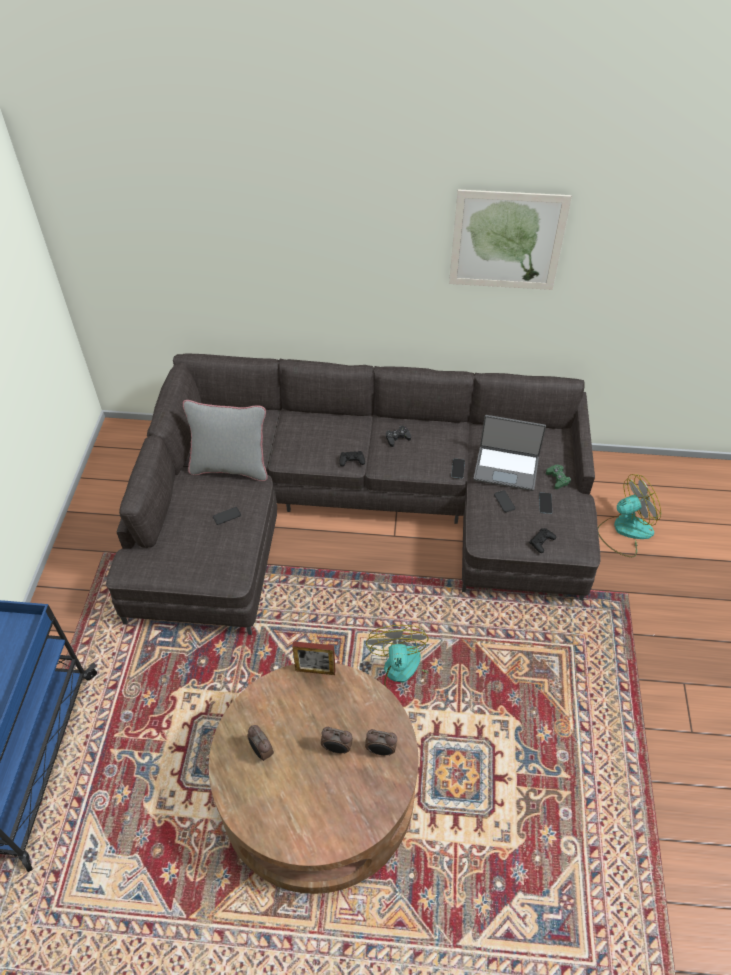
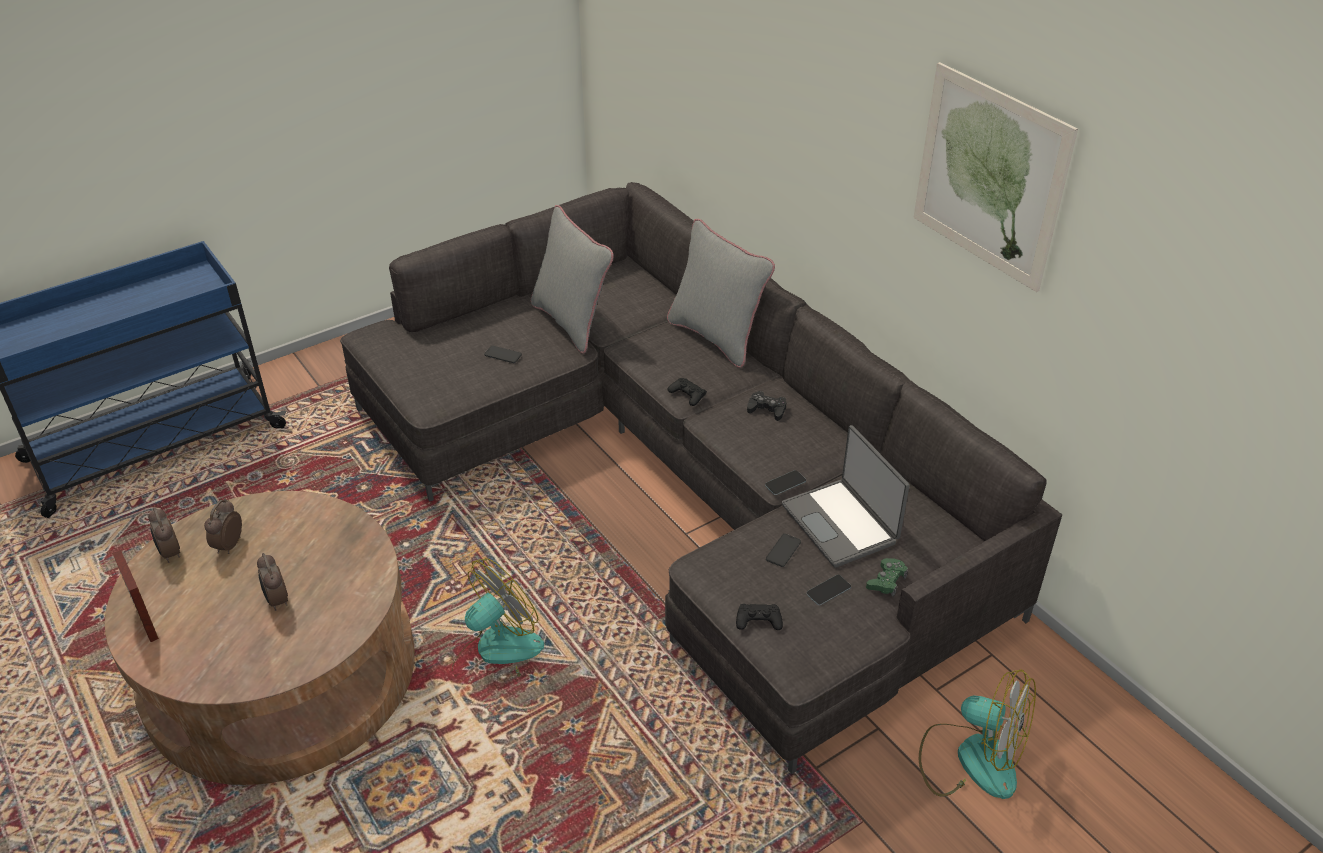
camera: 50 degrees right, 10 degrees down
(315, 670) = (365, 528): picture frame -> picture frame (146, 621)
(317, 418) = (716, 337): none -> grey pillow
(380, 750) = (302, 638): alarm clock -> alarm clock (170, 553)

